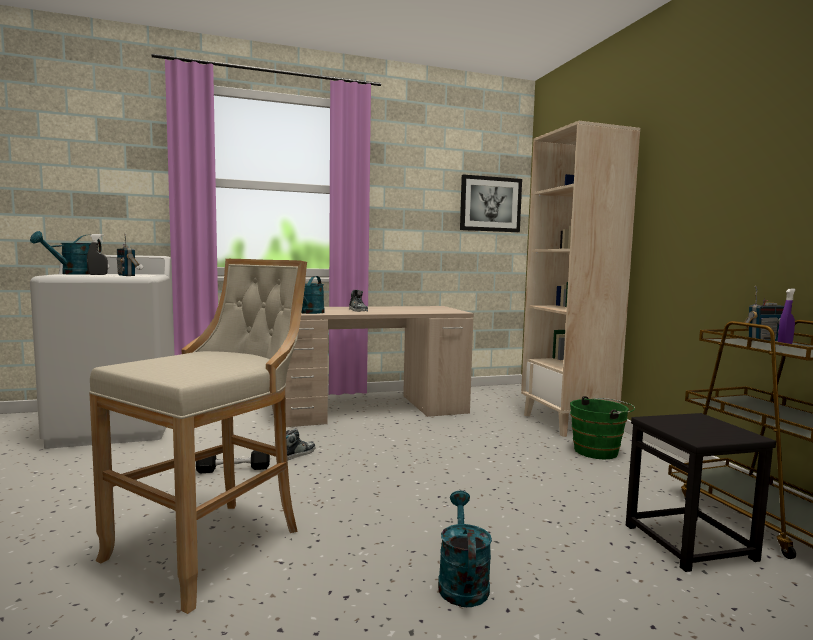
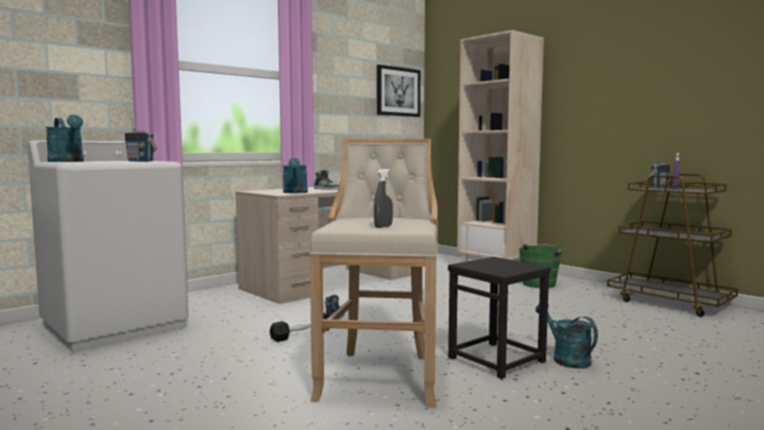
camera: 25 degrees left, 0 degrees up
(73, 274) = (68, 161): turquoise watering can -> turquoise watering can turned 45 degrees counterclockwise
(98, 274) = (101, 161): grey spray bottle -> grey spray bottle (383, 226)
(690, 542) = (650, 319): black stool -> black stool (497, 359)

